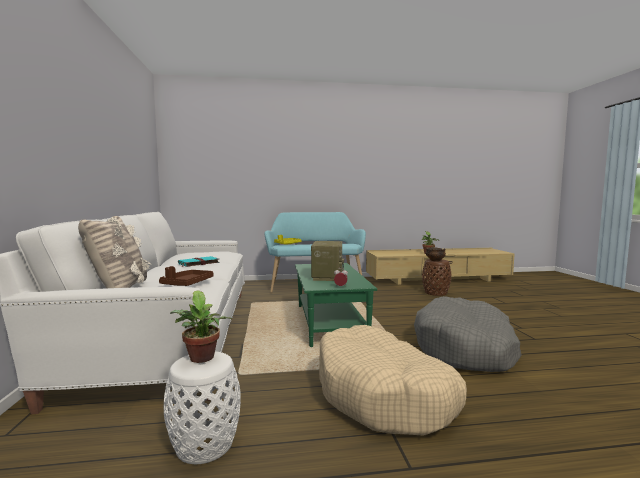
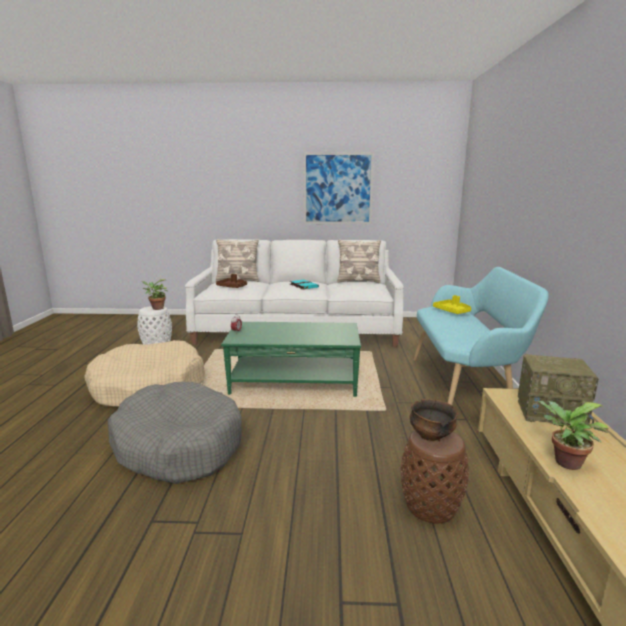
camera: 100 degrees right, 10 degrees up
(109, 150) = (338, 188): none -> picture
(177, 255) = (358, 281): none -> beige pillow
(327, 276) = (281, 330): radio -> radio (551, 413)

